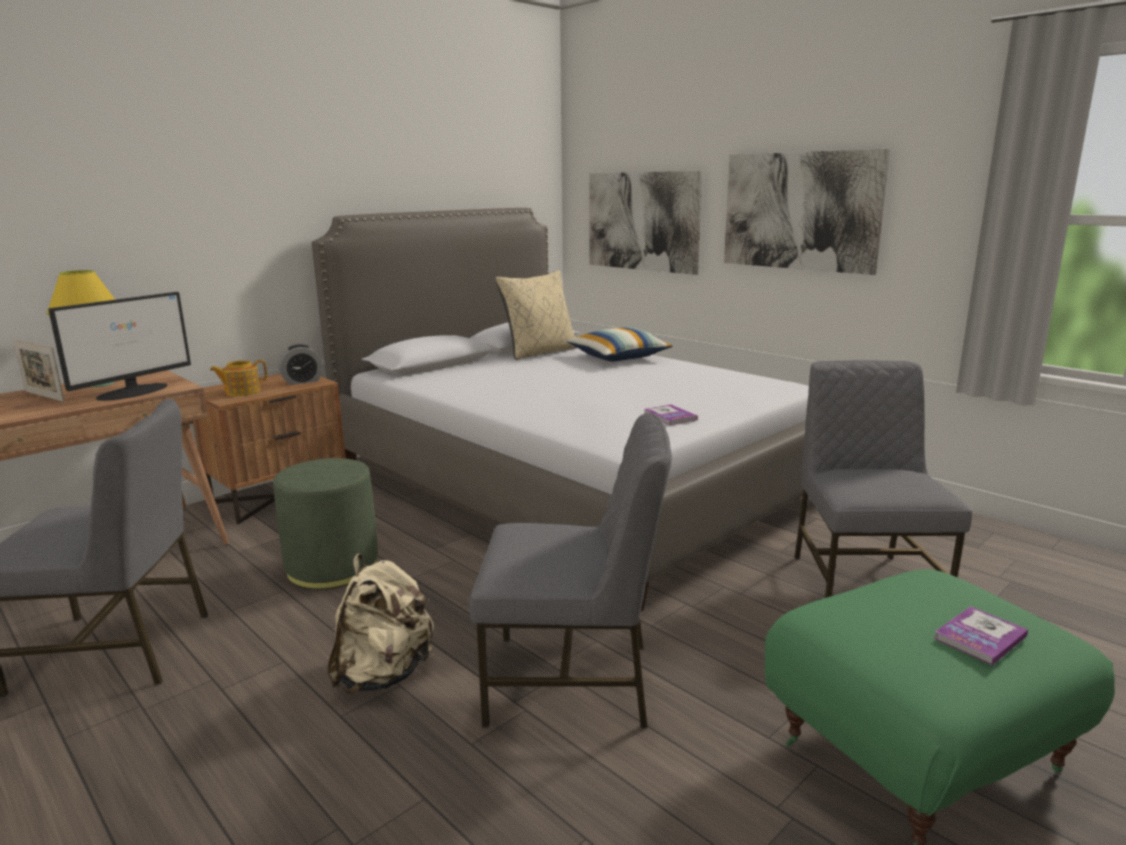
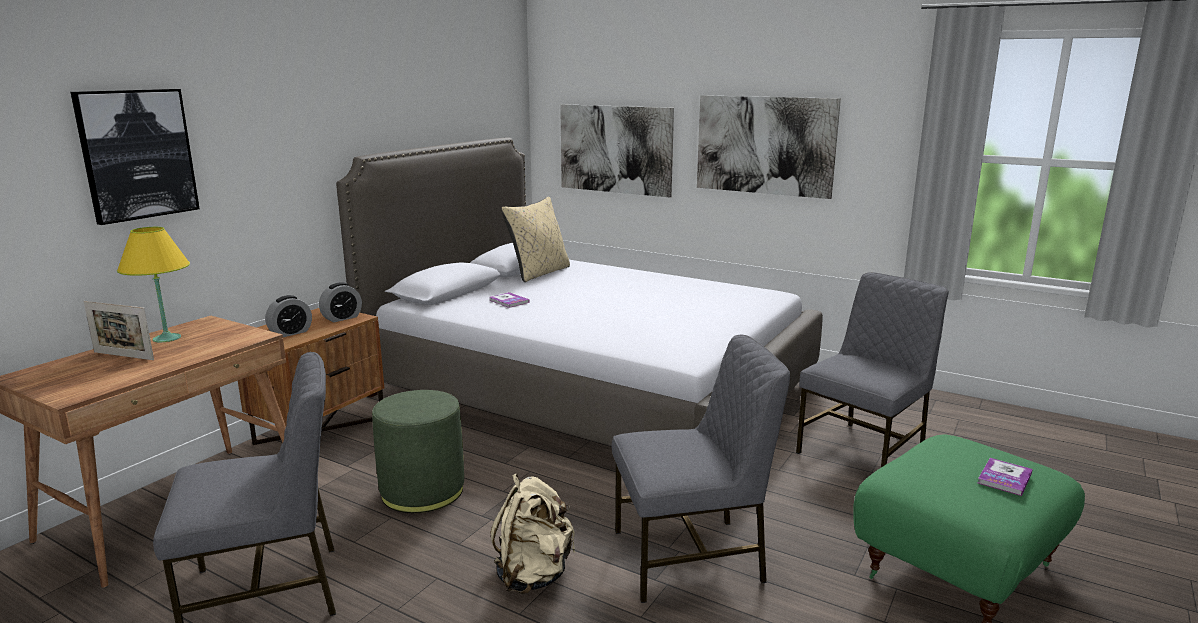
camera: 15 degrees left, 0 degrees up
(84, 199) = (137, 154): none -> picture
(134, 391) = (216, 344): monitor -> none
(241, 391) = (290, 333): teapot -> alarm clock
(618, 357) = (613, 274): pillow -> none
(670, 416) = (702, 329): book -> book (509, 301)
(862, 584) = (864, 451): grey chair -> grey chair turned 60 degrees clockwise

